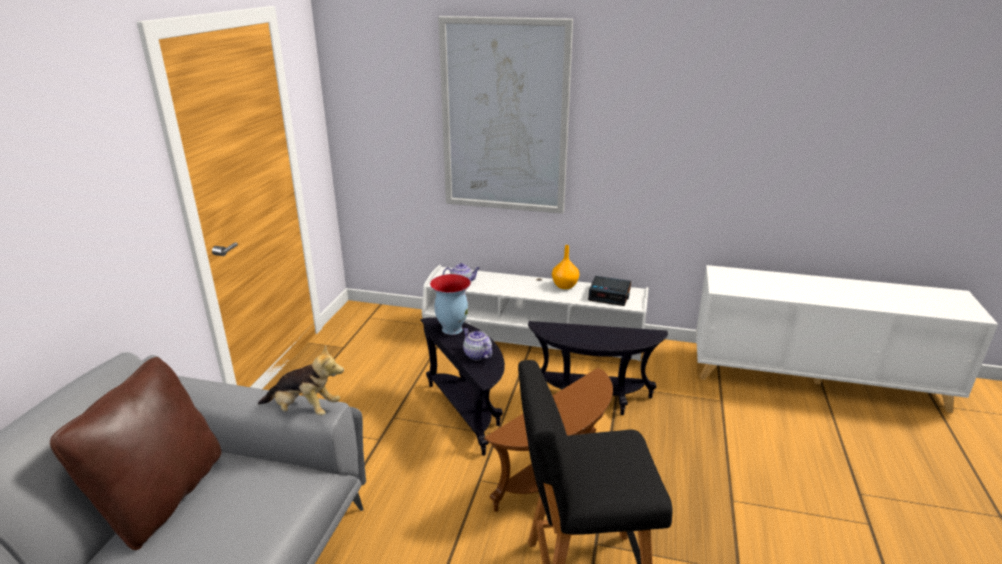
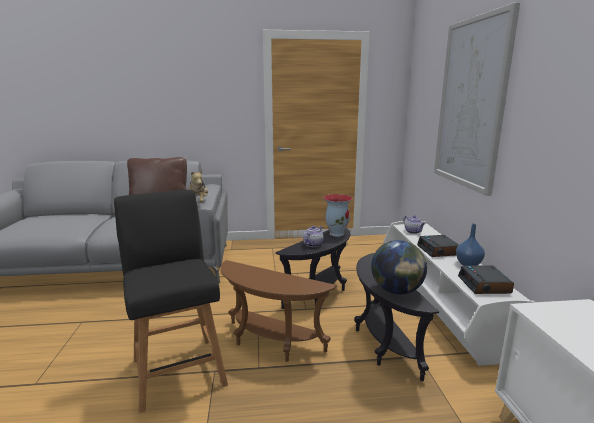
camera: 70 degrees right, 10 degrees down
(524, 288) = (438, 250): none -> alarm clock
(564, 285) = (469, 264): orange vase -> blue vase
(625, 337) = (397, 291): none -> globe

